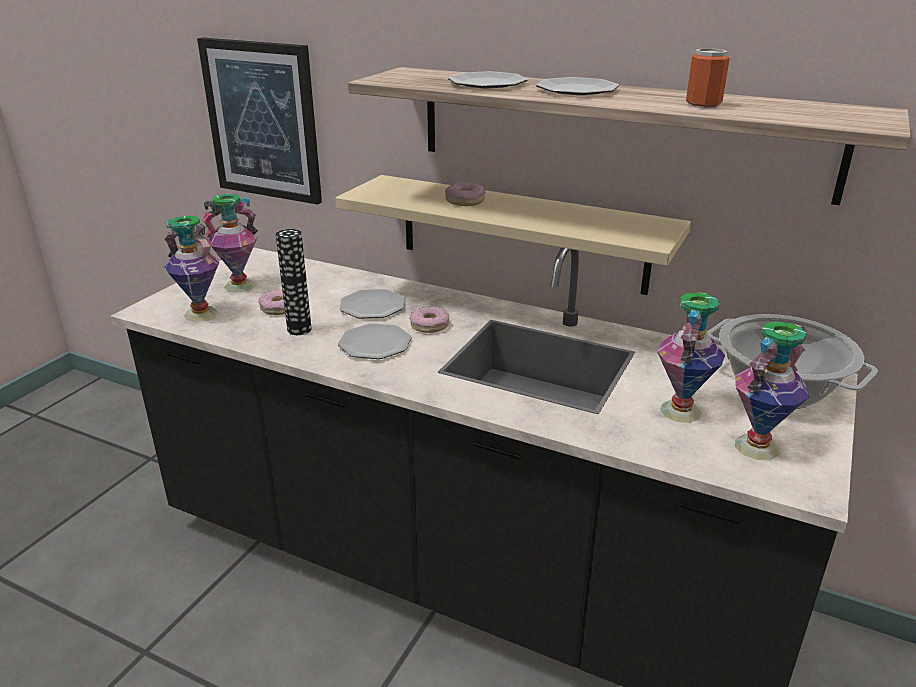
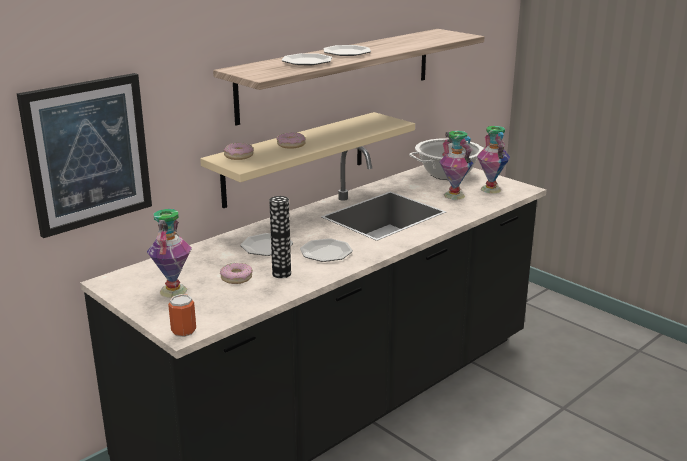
camera: 70 degrees left, 5 degrees down
(200, 314) = (216, 309): vase -> none
(429, 325) = (313, 233): donut -> donut (238, 156)
(703, 105) = (406, 44): can -> can (183, 331)

